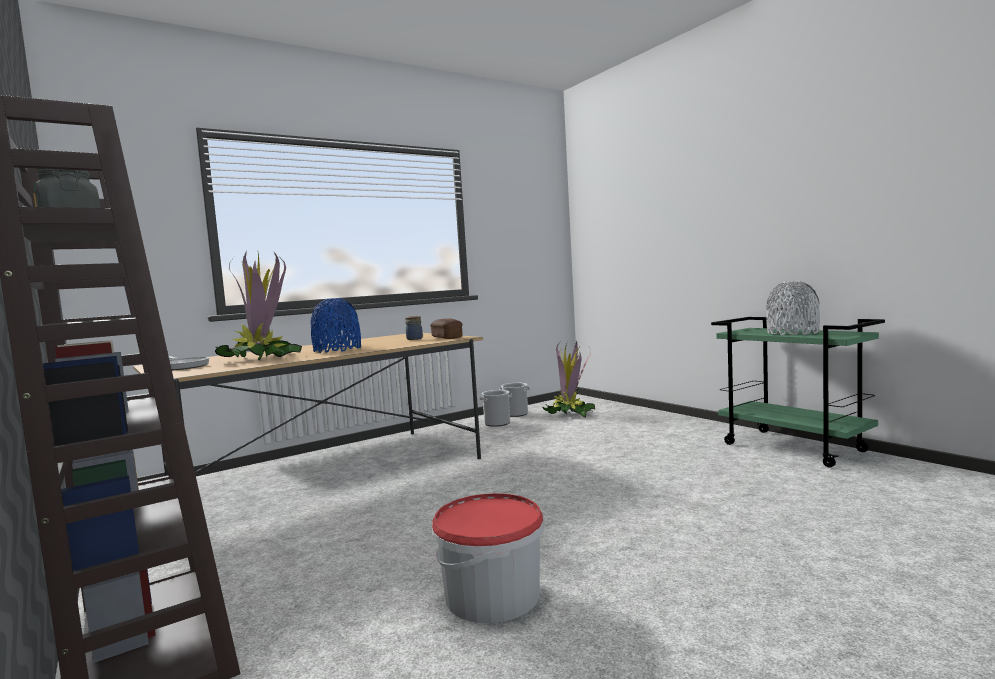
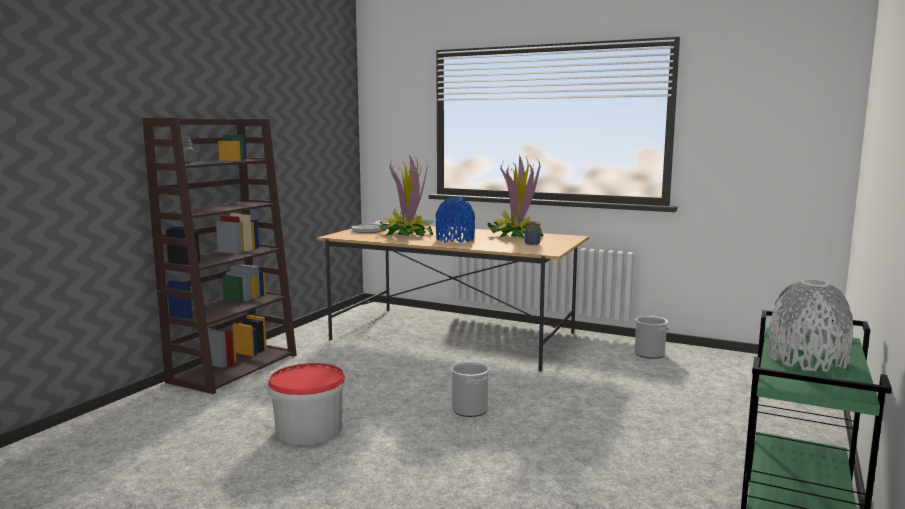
camera: 60 degrees right, 5 degrees up
(447, 337) = (546, 249): bread -> none
(516, 414) = (694, 354): bucket -> bucket (470, 409)
(569, 413) = (737, 376): potted plant -> potted plant (516, 236)

